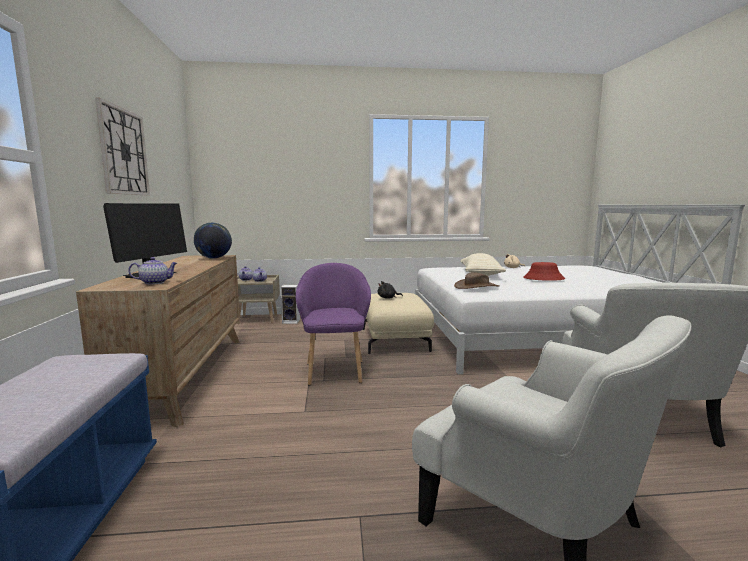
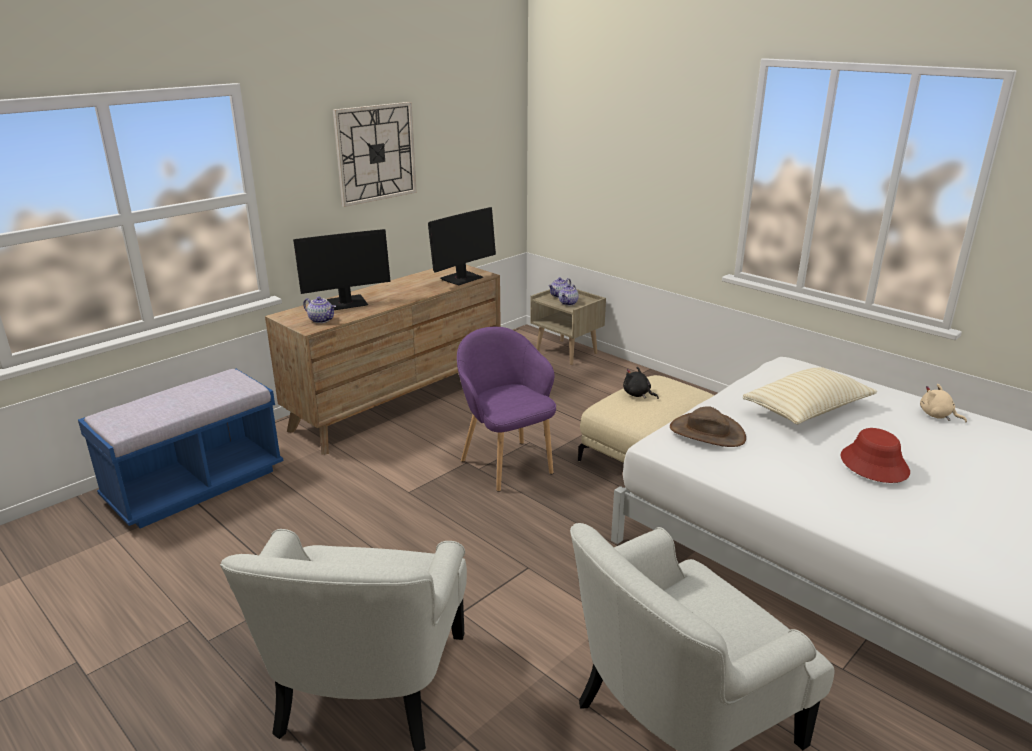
camera: 50 degrees right, 15 degrees up
(214, 258) = (462, 279): globe -> monitor
(292, 321) = (594, 371): speaker -> none
(335, 371) = (506, 464): purple armchair -> purple armchair turned 75 degrees counterclockwise

